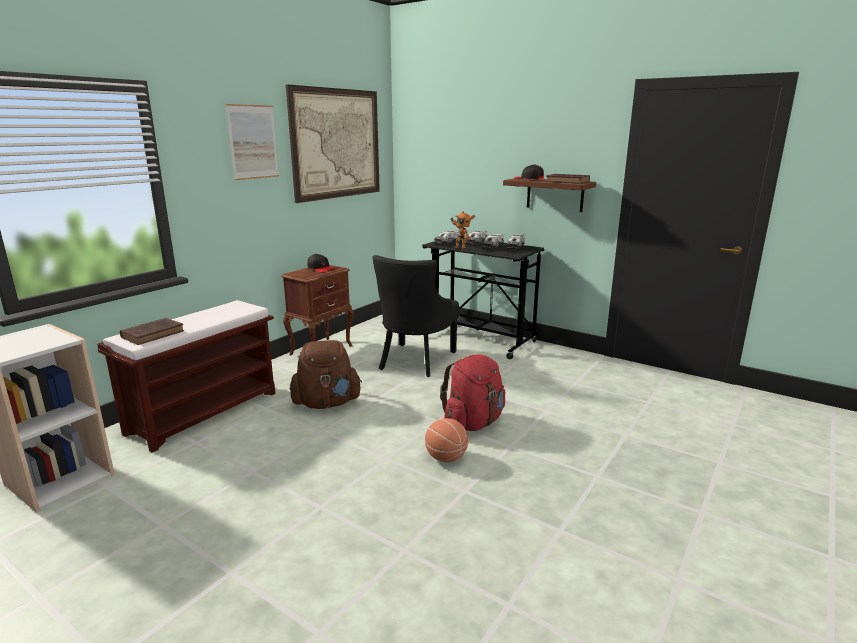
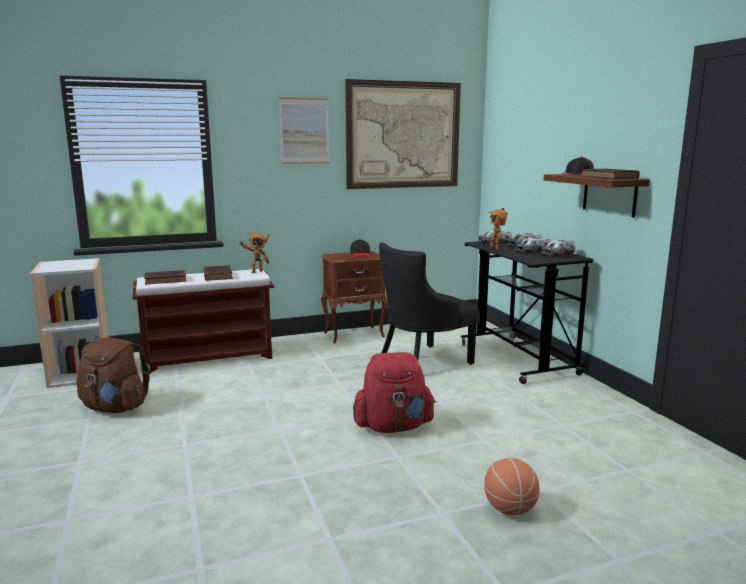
camera: 35 degrees right, 5 degrees down
(206, 317) = (217, 275): none -> brown book
(240, 304) = (256, 271): none -> toy robot
(327, 403) = (297, 375): brown backpack -> brown backpack (115, 408)
(446, 458) = (325, 445): basketball -> basketball (509, 509)

